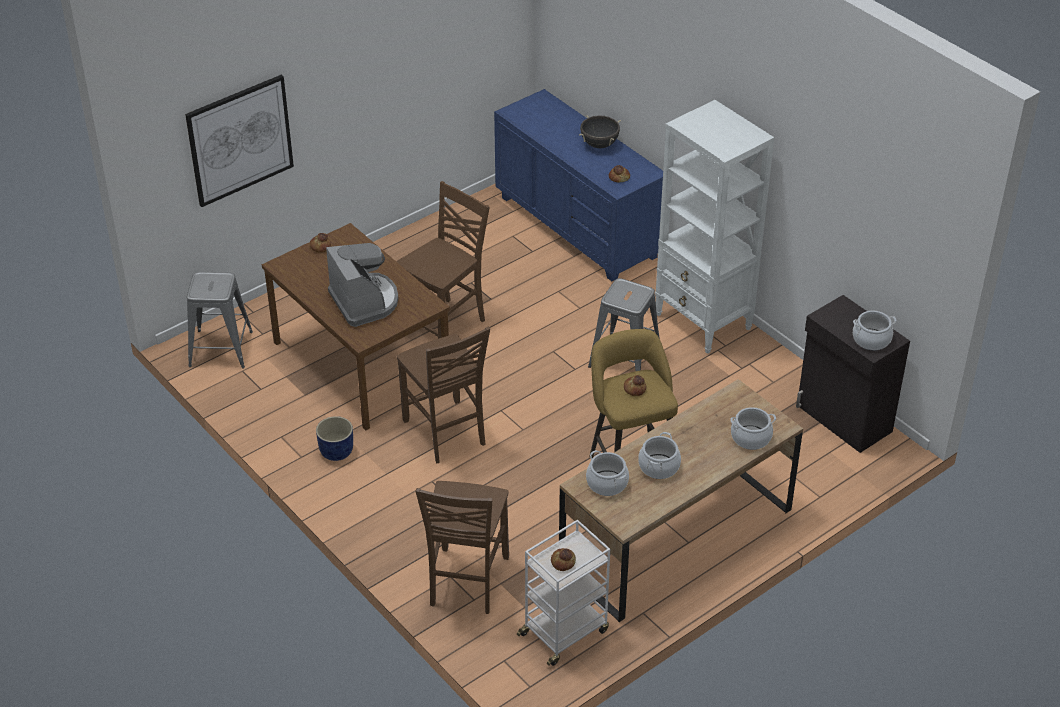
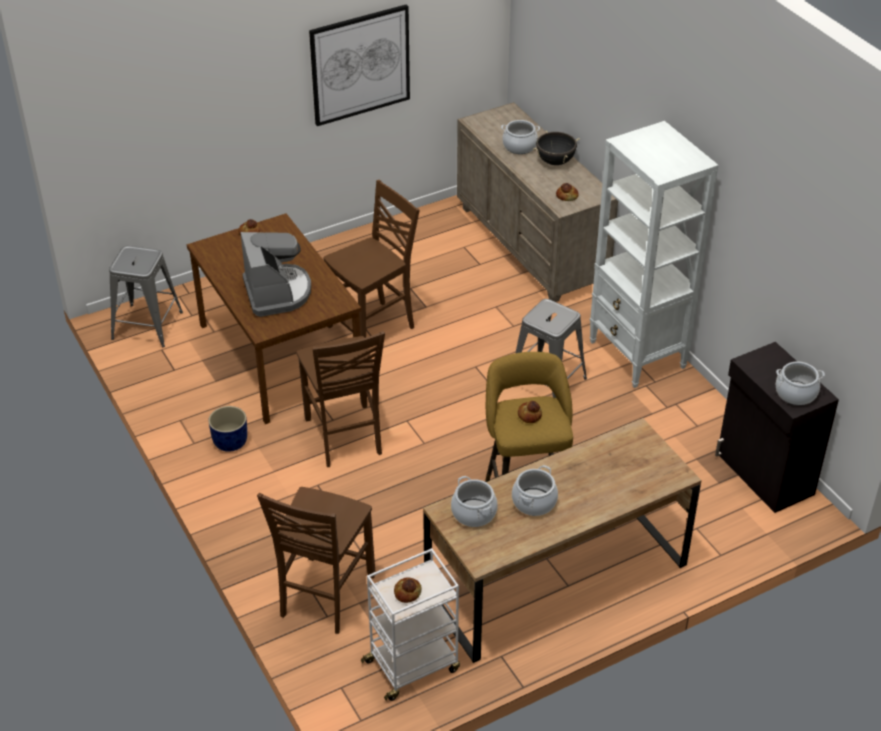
camera: 10 degrees right, 0 degrees up
(240, 140) = (178, 116): picture -> picture (360, 65)
(577, 227) = (530, 245): blue dresser -> beige dresser
(751, 438) = (641, 483): cooking pot -> cooking pot (519, 146)

